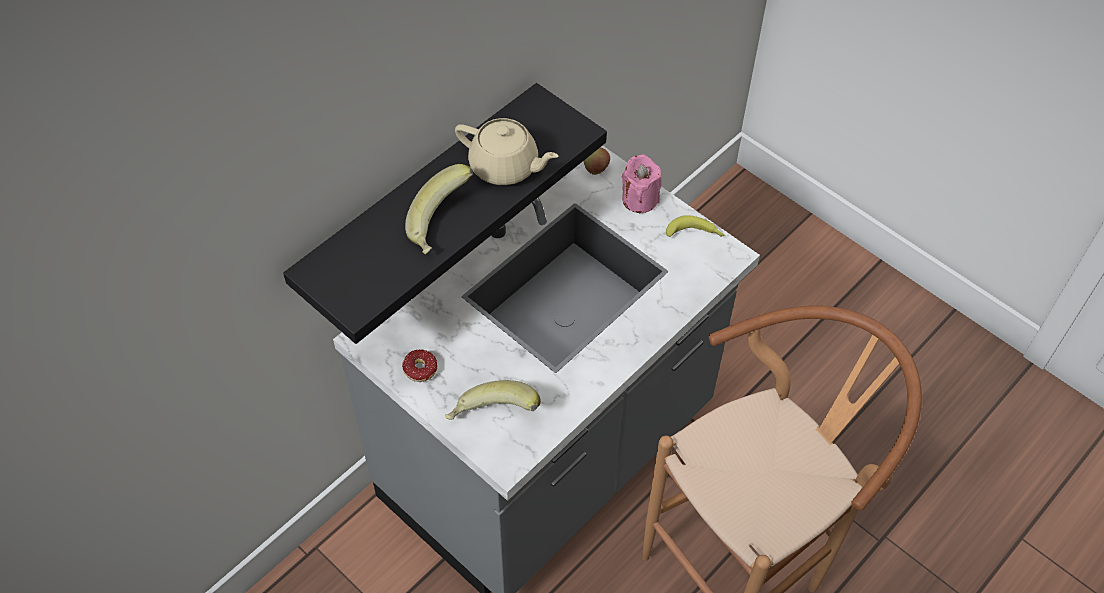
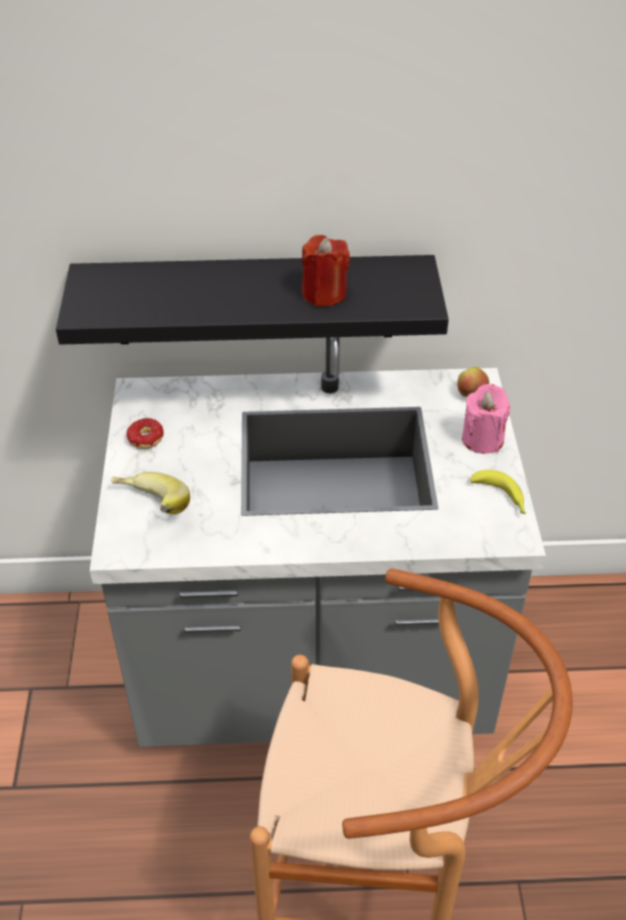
camera: 45 degrees right, 10 degrees down
(442, 225) = (219, 302): banana -> none
(505, 167) = (324, 294): beige teapot -> red candle

